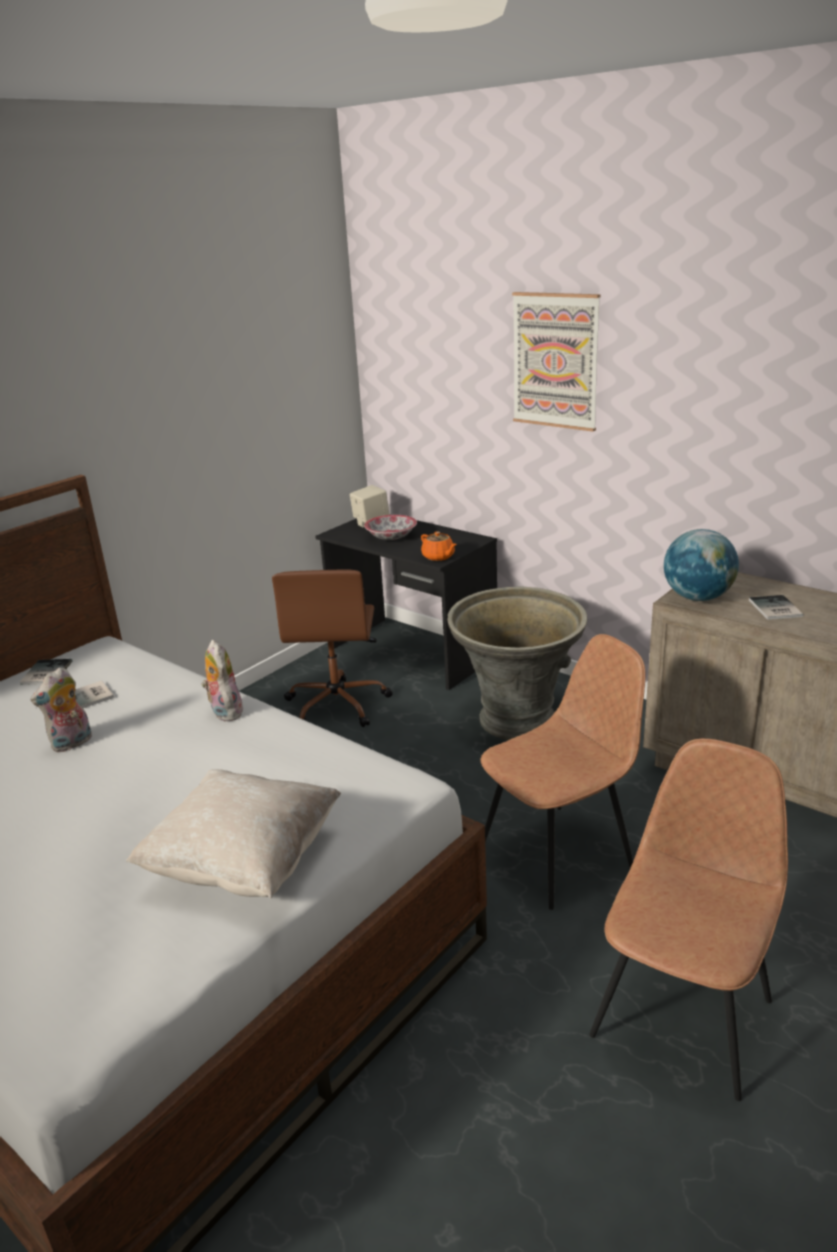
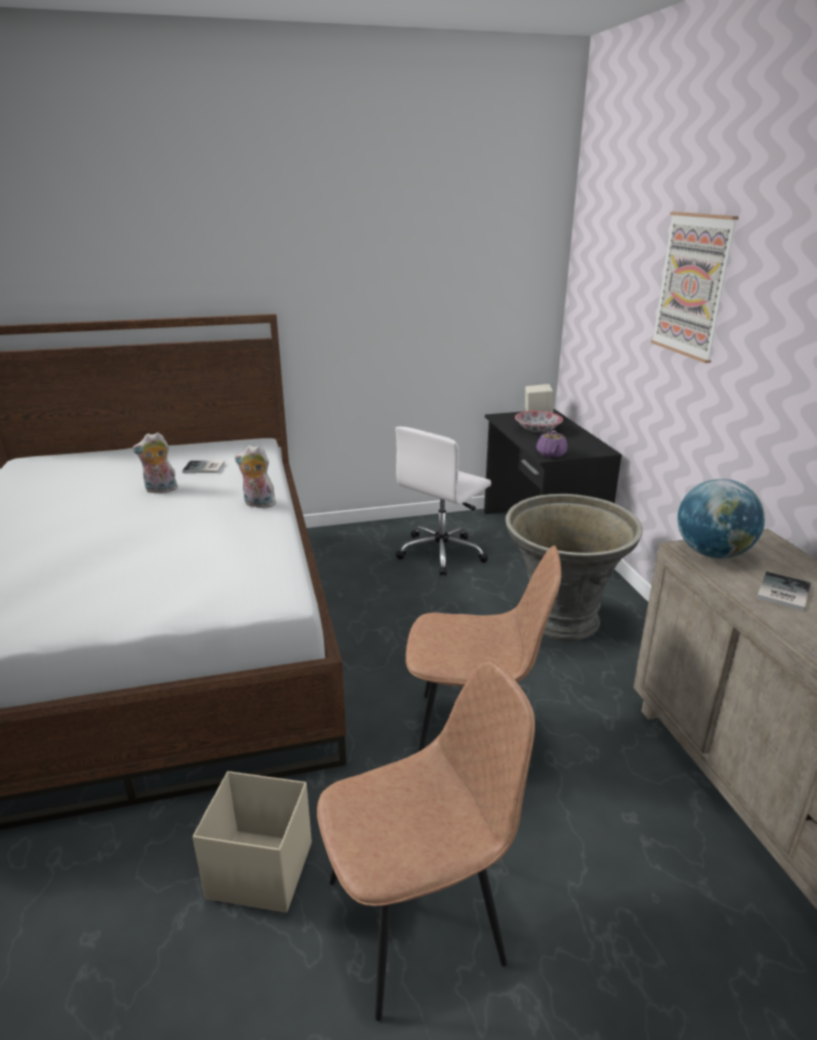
camera: 35 degrees right, 0 degrees up
(45, 673) = (208, 447): book -> none
(224, 711) = (258, 504): plush toy -> plush toy turned 90 degrees counterclockwise
(244, 863) = (127, 597): beige pillow -> none
(338, 704) = (442, 553): brown office chair -> white office chair
(438, 557) = (551, 454): orange teapot -> purple teapot
(522, 1069) = (259, 869): none -> beige storage box

